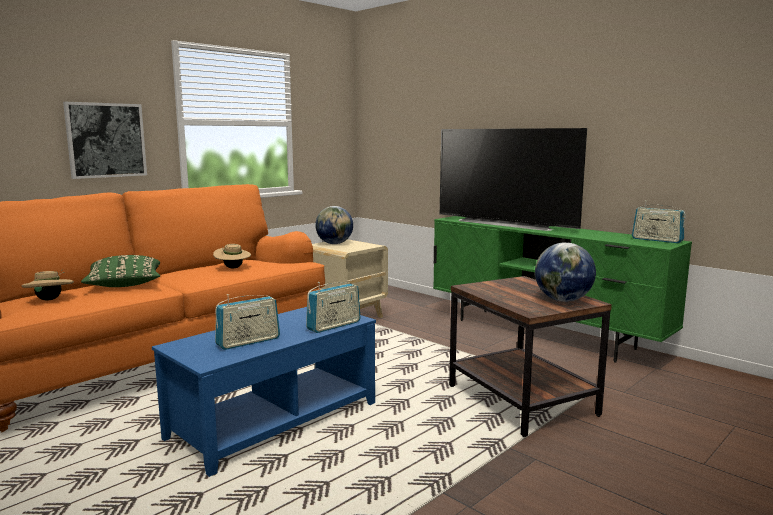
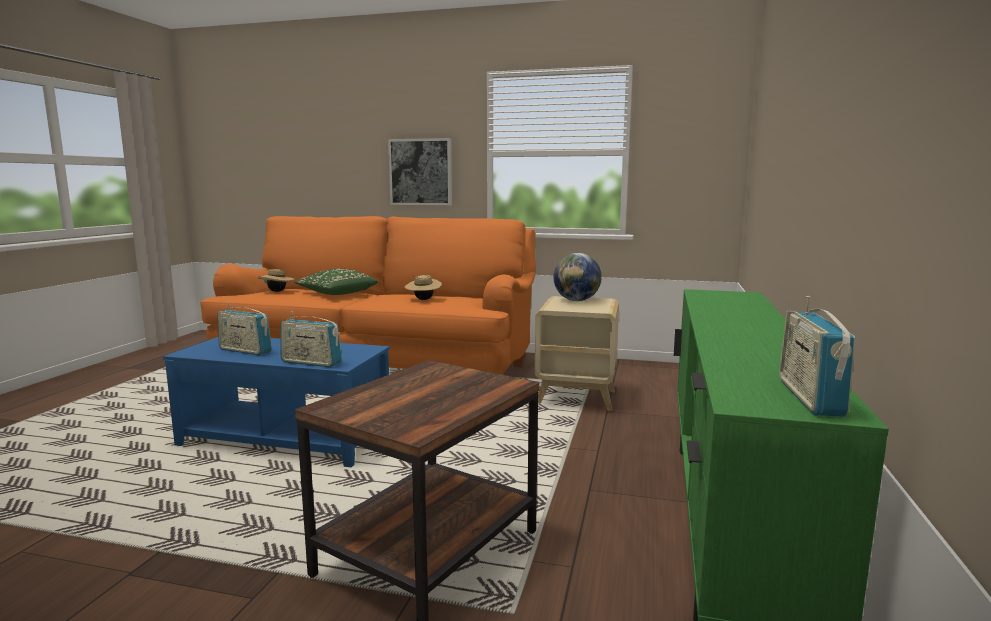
camera: 60 degrees right, 0 degrees up
(507, 224) = (731, 312): television -> none
(562, 300) = (408, 415): globe -> none

